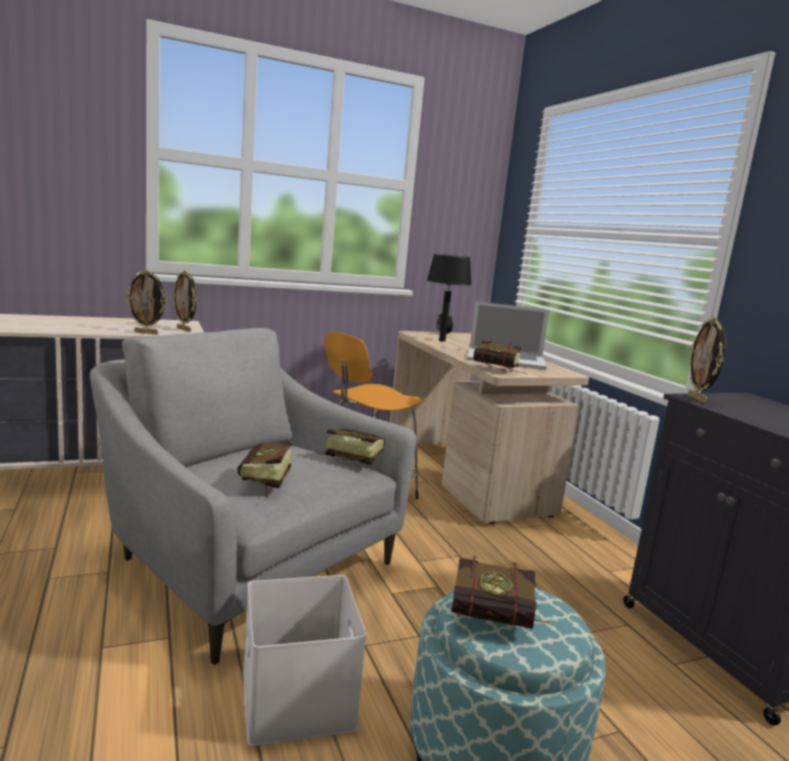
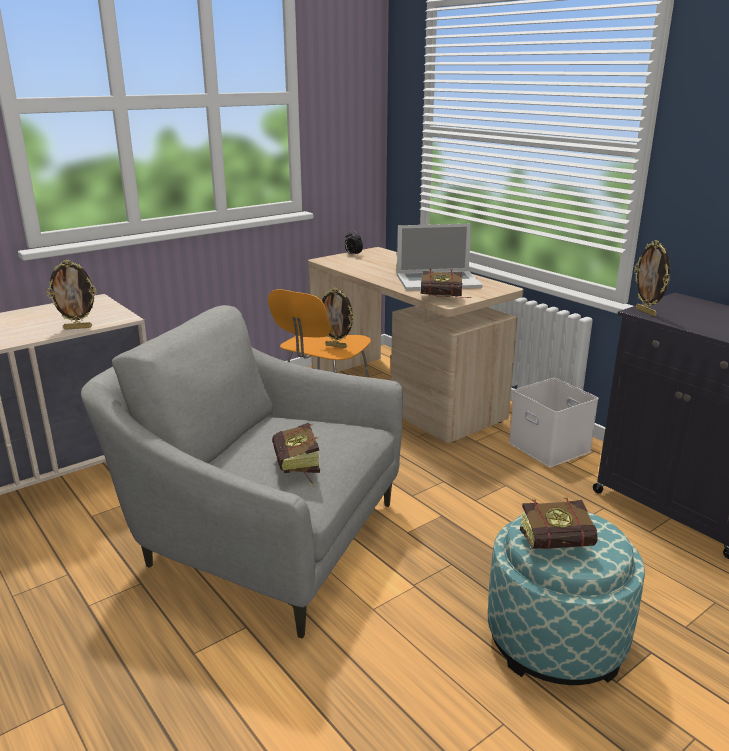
camera: 15 degrees left, 10 degrees up
(184, 329) = (109, 312): picture frame -> picture frame (336, 346)
(300, 699) = (391, 644): white storage box -> white storage box (551, 447)
(348, 457) = (344, 421): book -> none
(442, 341) = (361, 266): black table lamp -> none

